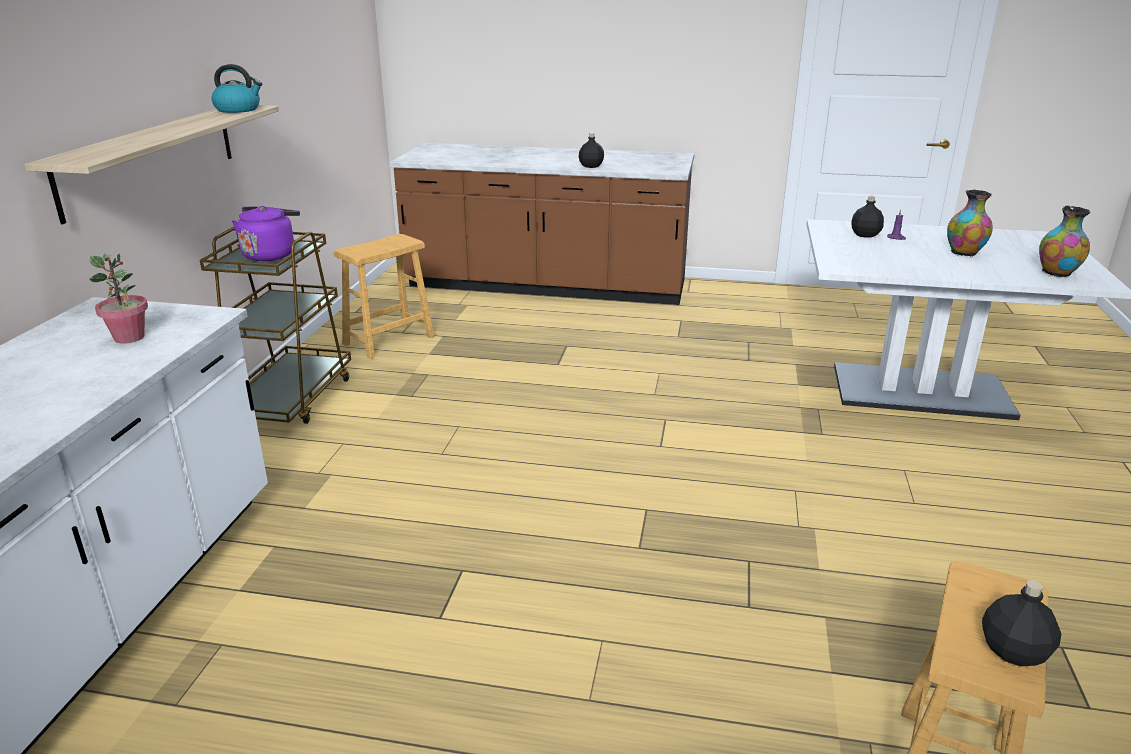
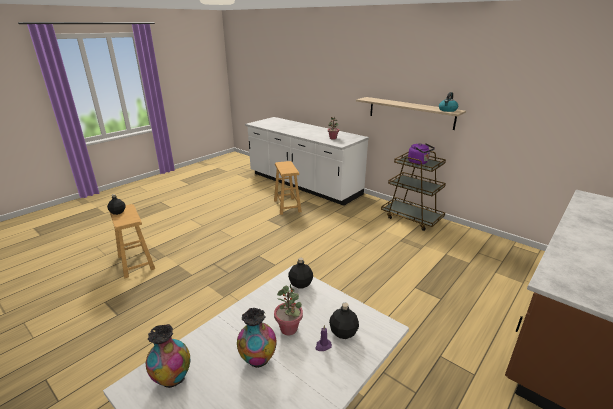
camera: 120 degrees right, 0 degrees up
(389, 340) = (467, 247): brown stool -> brown stool (287, 206)
(591, 166) = (567, 249): black bottle -> black bottle (301, 284)
(909, 251) = (289, 329): none -> potted plant

